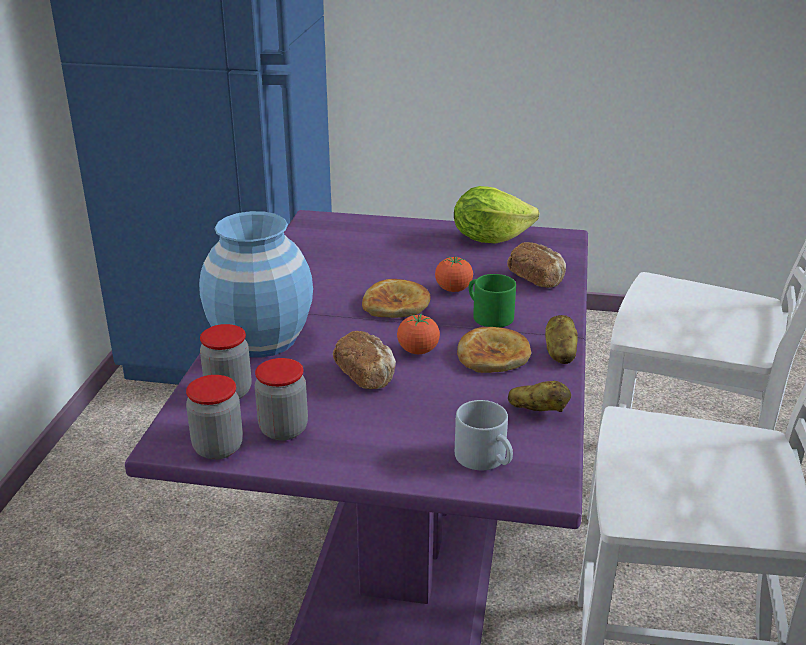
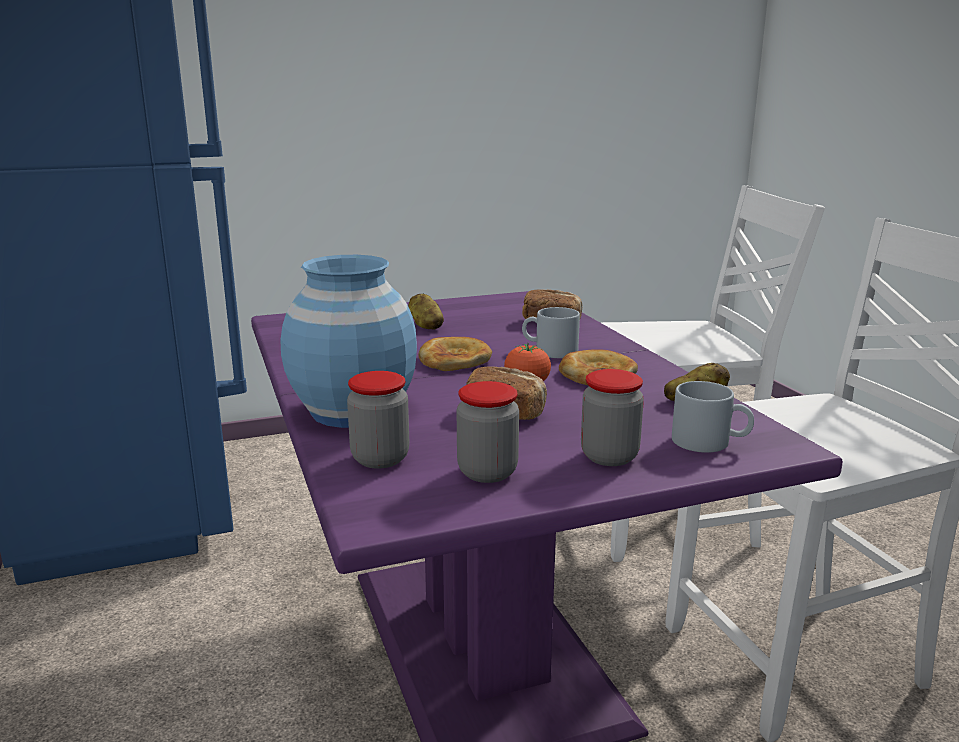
camera: 30 degrees left, 10 degrees down
(218, 448) = (438, 506): jar -> jar (609, 456)
(453, 289) = (492, 341): tomato -> none
(487, 315) = (549, 351): green mug -> grey mug
(489, 238) = (471, 306): lettuce -> none
(559, 353) = (648, 361): potato -> potato (425, 325)

